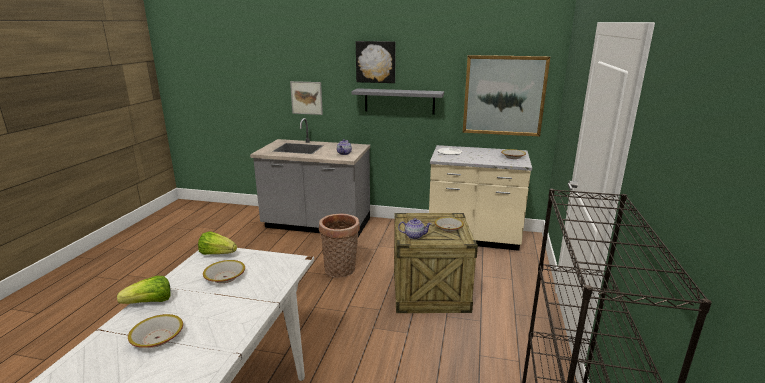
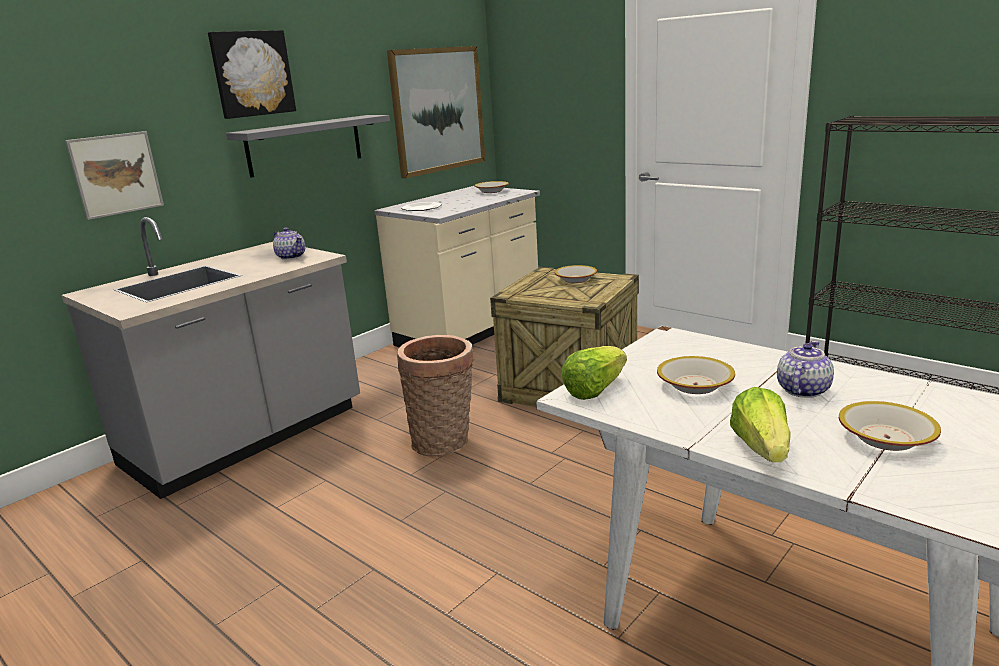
camera: 60 degrees left, 0 degrees up
(414, 236) = (581, 297): teapot -> teapot (802, 390)

